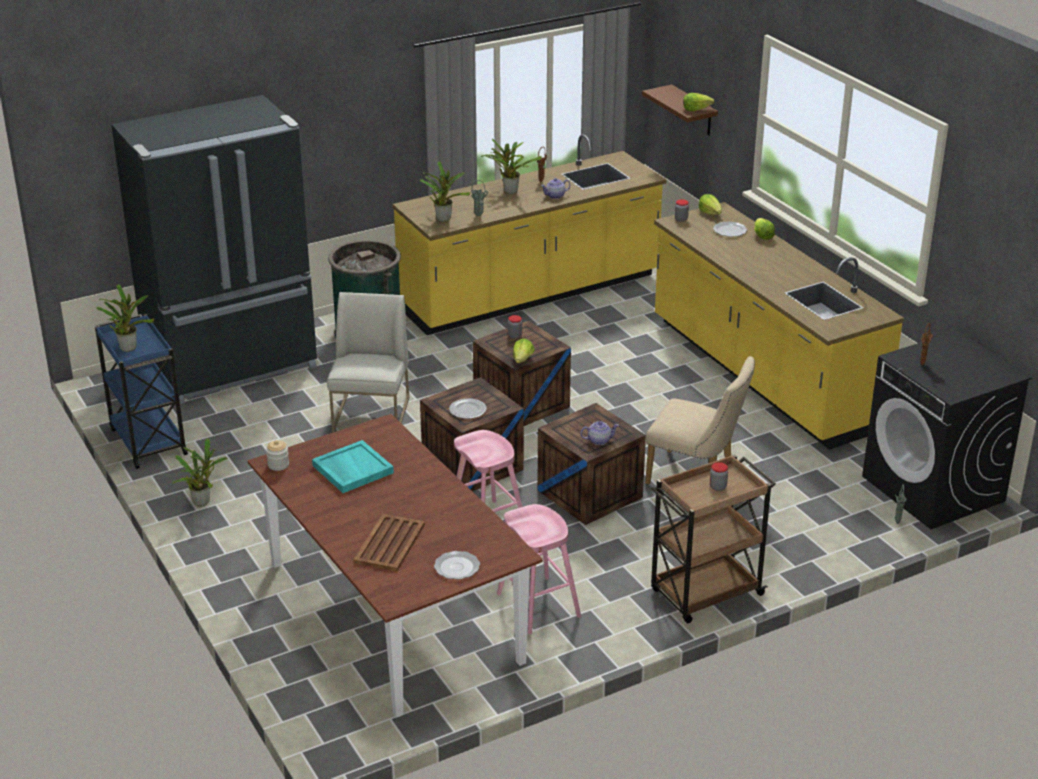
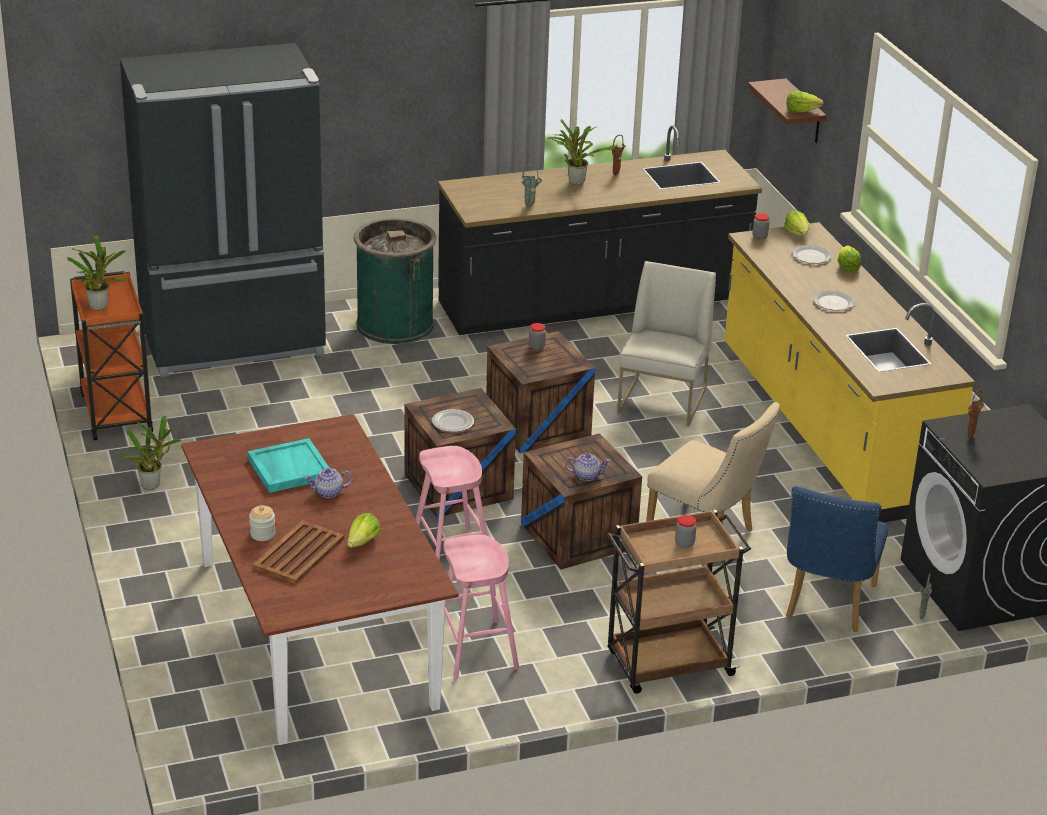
camera: 10 degrees right, 0 degrees up
(147, 440) = (116, 411): blue cart -> orange cart
(278, 465) = (212, 453): jar -> jar (262, 534)
(372, 415) = (367, 415): white chair -> white chair (662, 401)
(443, 218) = (488, 204): potted plant -> none
(456, 567) = (361, 588): plate -> plate (832, 302)
(522, 360) = (535, 375): lettuce -> lettuce (363, 542)
(531, 294) = (593, 303): yellow counter -> black counter
(555, 196) = (625, 193): teapot -> teapot (328, 492)
(817, 523) = (826, 605): none -> blue chair

